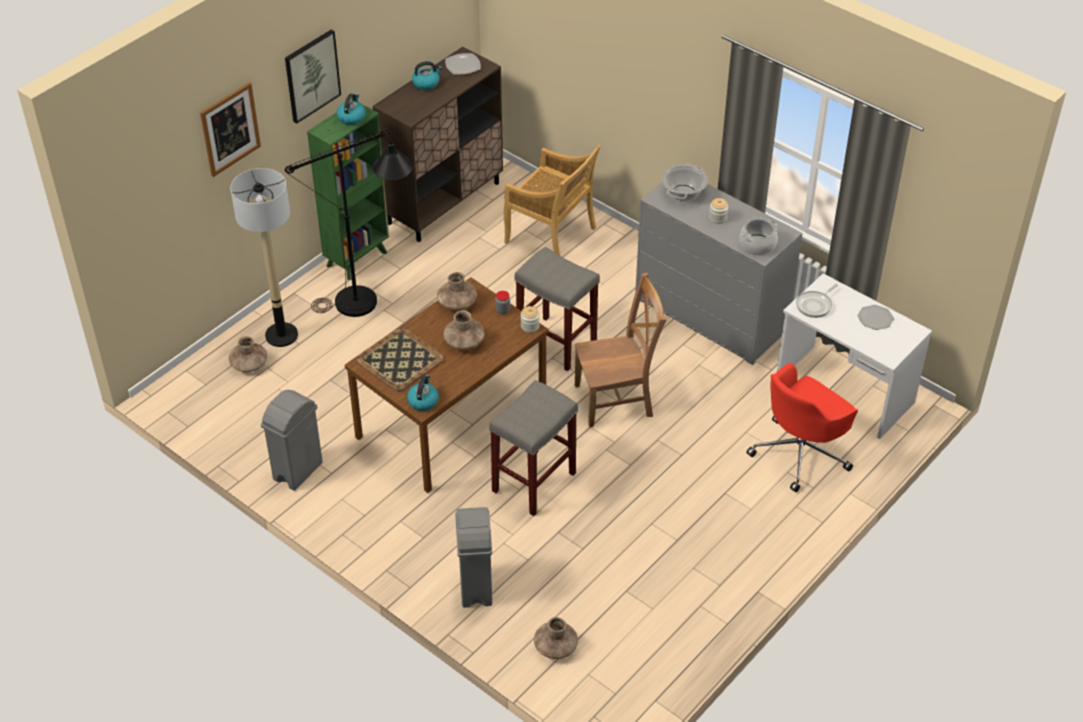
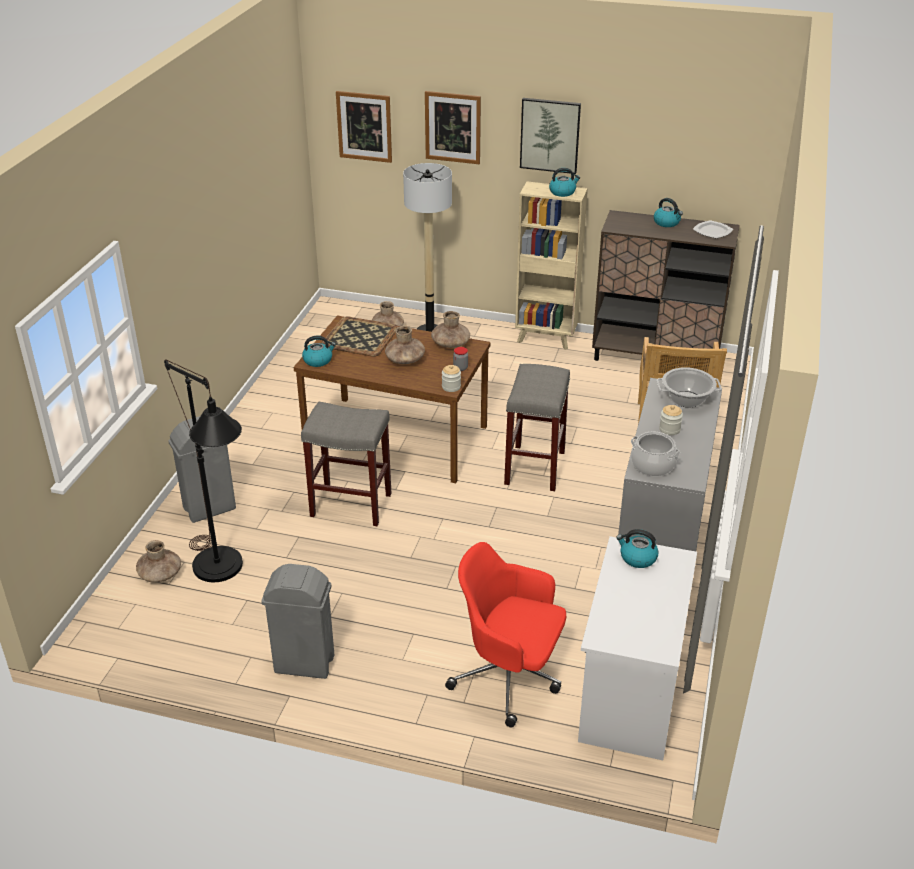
camera: 65 degrees right, 10 degrees down
(148, 189) = (364, 126): none -> picture
(297, 471) = (289, 383): grey trash can -> grey trash can (304, 664)
(358, 258) = (546, 338): green bookcase -> beige bookcase
(368, 301) = (501, 358): black floor lamp -> black floor lamp (223, 574)
(617, 400) = (490, 525): brown chair -> none
(815, 305) = (637, 558): frying pan -> kettle
(875, 318) = (657, 611): plate -> none

